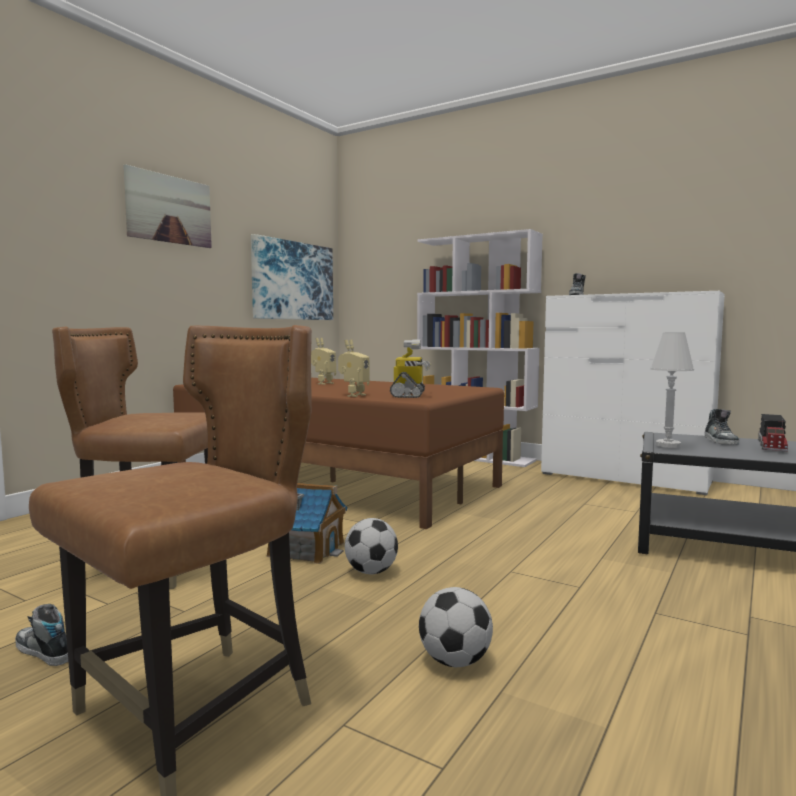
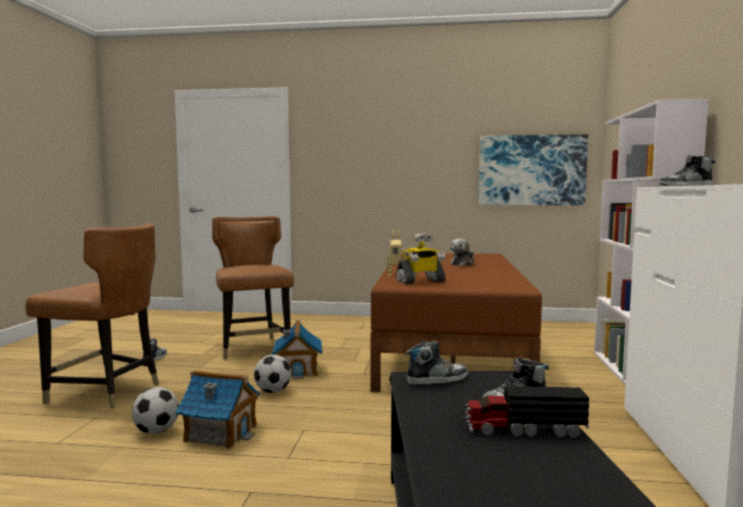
camera: 65 degrees right, 0 degrees up
(169, 209) = (403, 130): picture -> none
(323, 383) = (463, 264): toy robot -> plush toy
(491, 615) = (220, 433): none -> toy house
(667, 445) = (437, 379): white table lamp -> shoe

